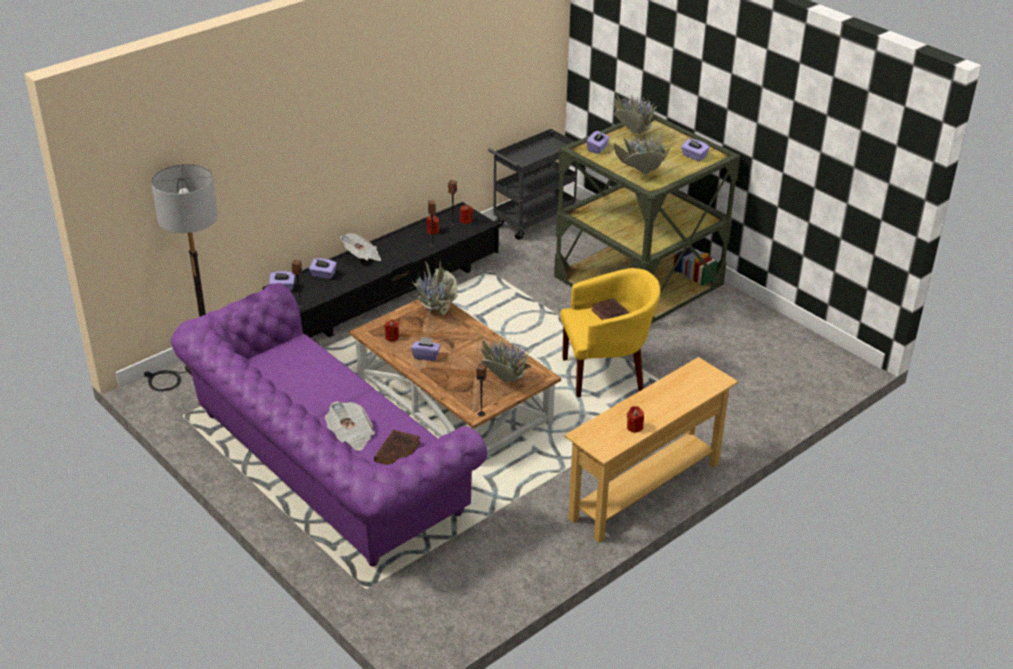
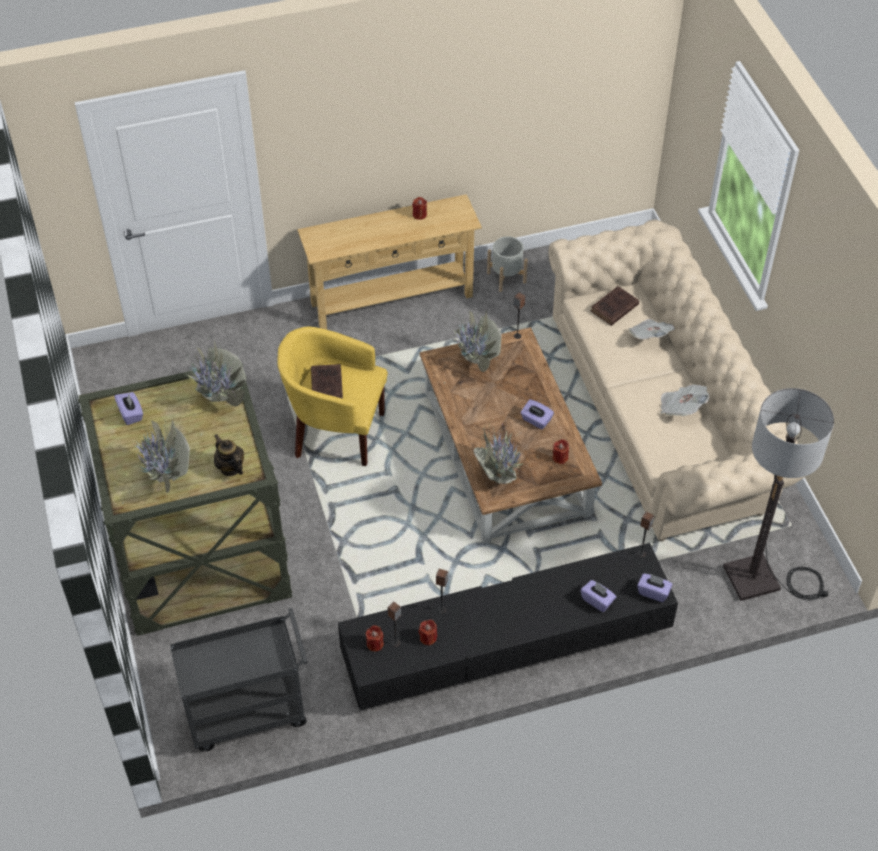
camera: 155 degrees left, 15 degrees up
(324, 466) = (662, 416): purple sofa -> beige sofa
(362, 257) = (538, 618): newspaper -> newspaper (681, 408)
(546, 550) = (506, 277): none -> grey planter
(597, 148) = (230, 468): purple tissue box -> teapot

